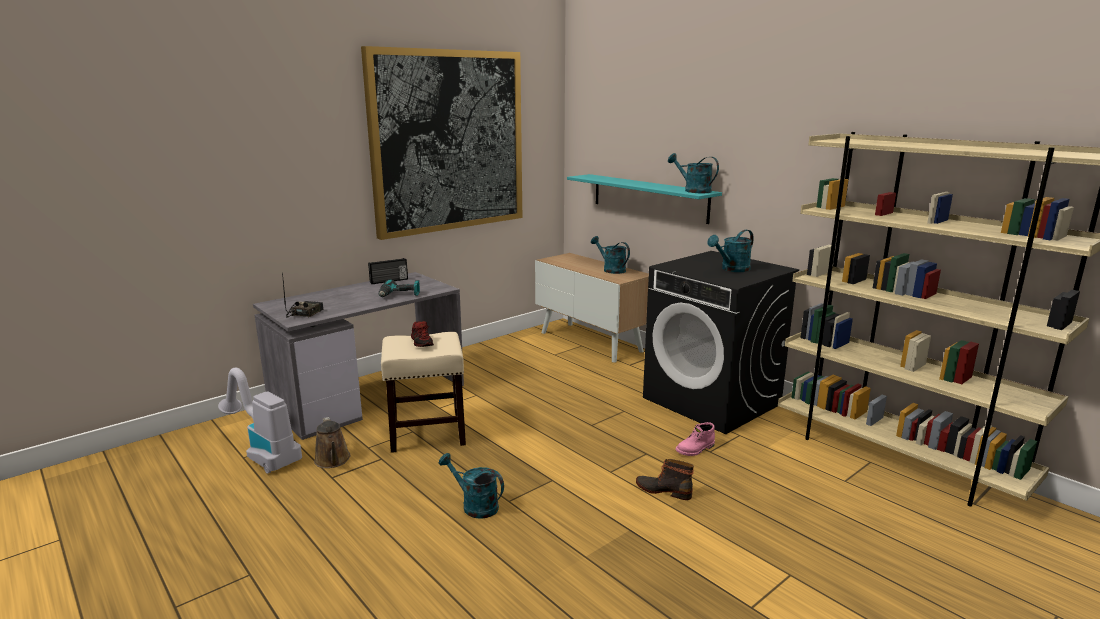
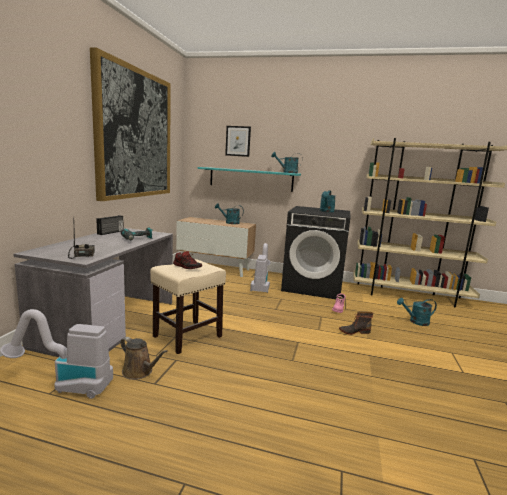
camera: 35 degrees left, 5 degrees down
(474, 505) = (278, 369): turquoise watering can -> turquoise watering can (416, 322)
(623, 382) = (261, 285): none -> vacuum cleaner
(631, 132) = (238, 141): none -> picture

